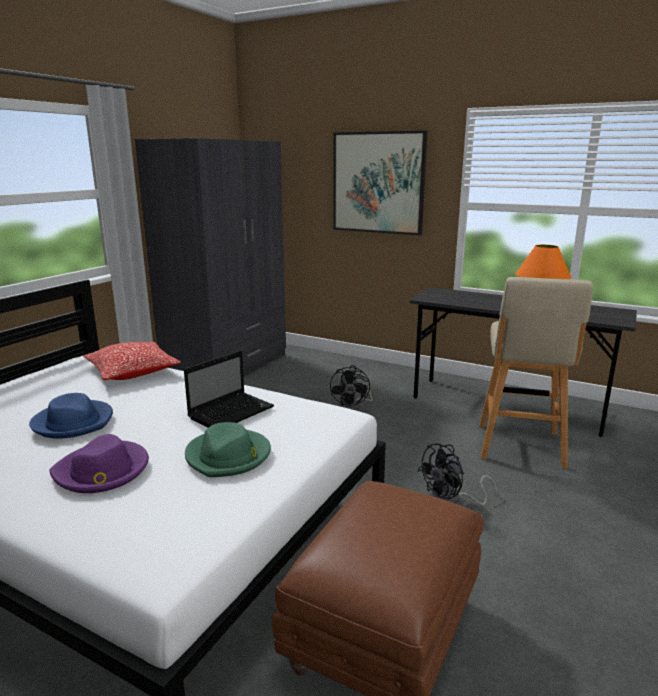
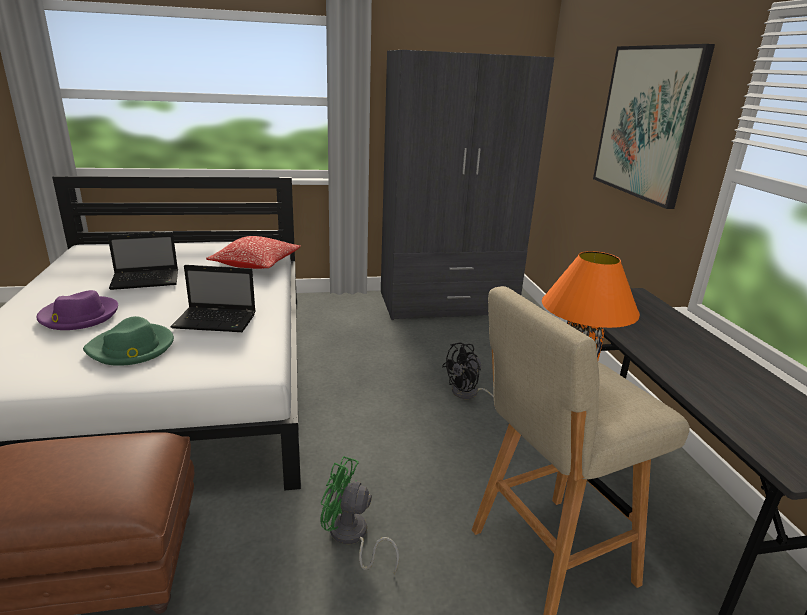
camera: 50 degrees right, 5 degrees up
(73, 422) = (147, 280): blue hat -> laptop
(451, 499) = (351, 537): black fan -> green fan

